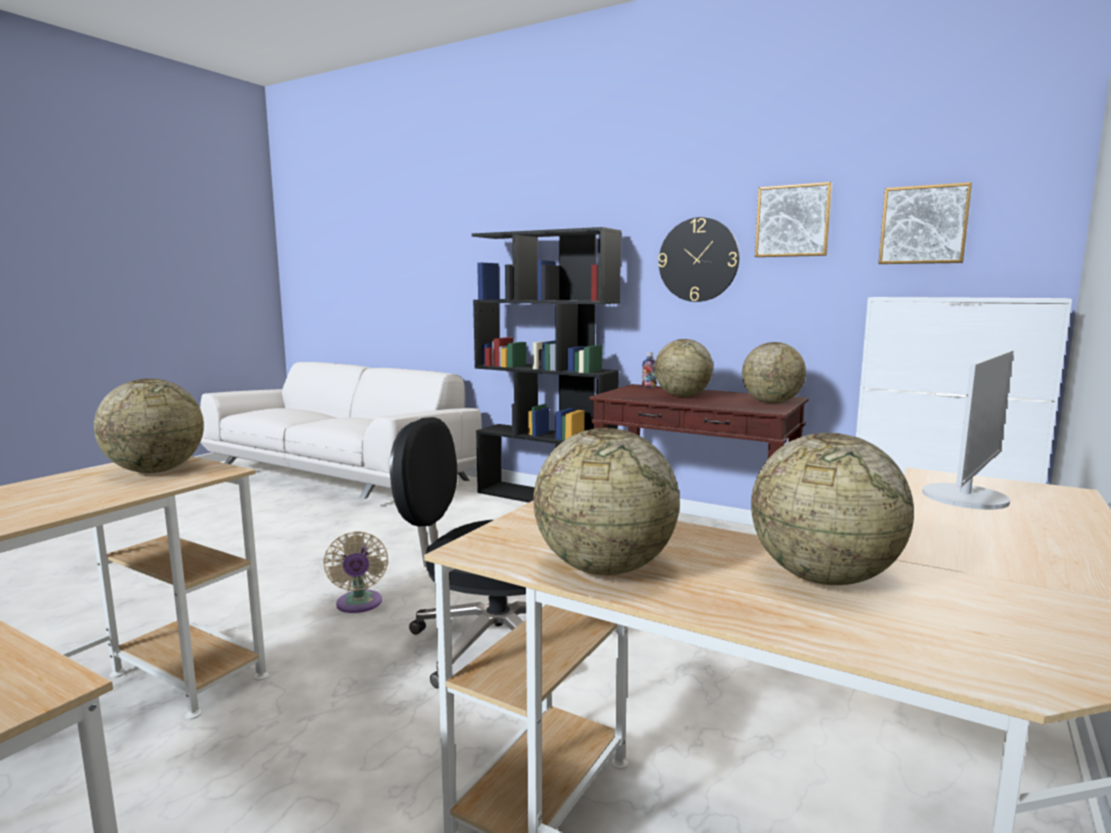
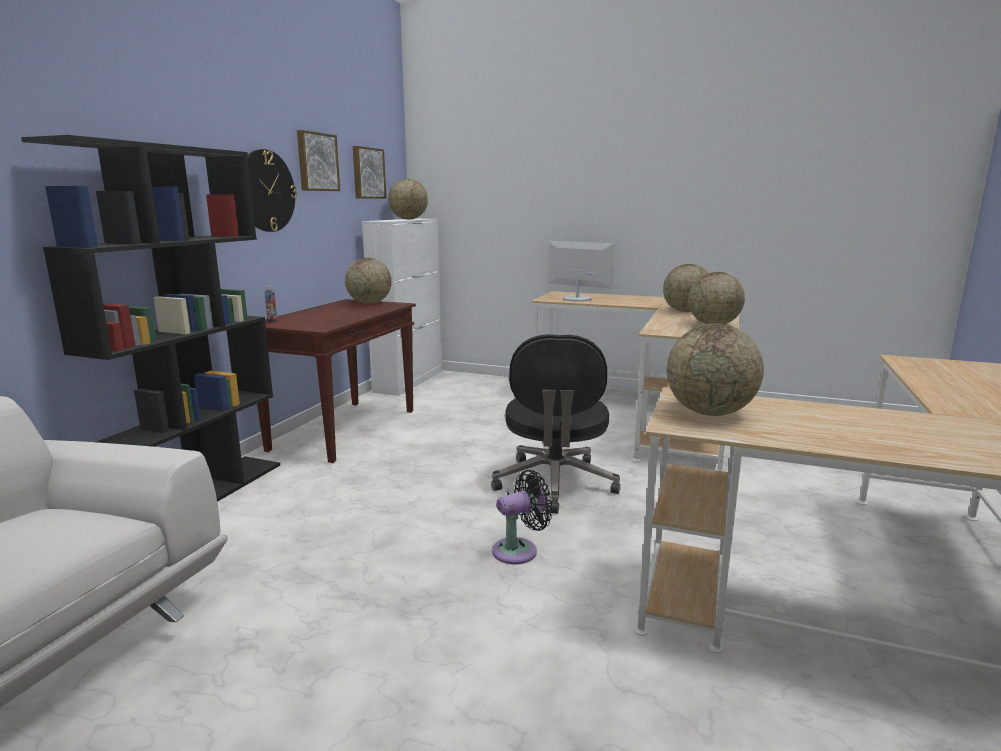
camera: 100 degrees left, 5 degrees up
(359, 605) = (519, 550): beige fan -> black fan
(682, 396) = (333, 315): globe -> globe (408, 219)

